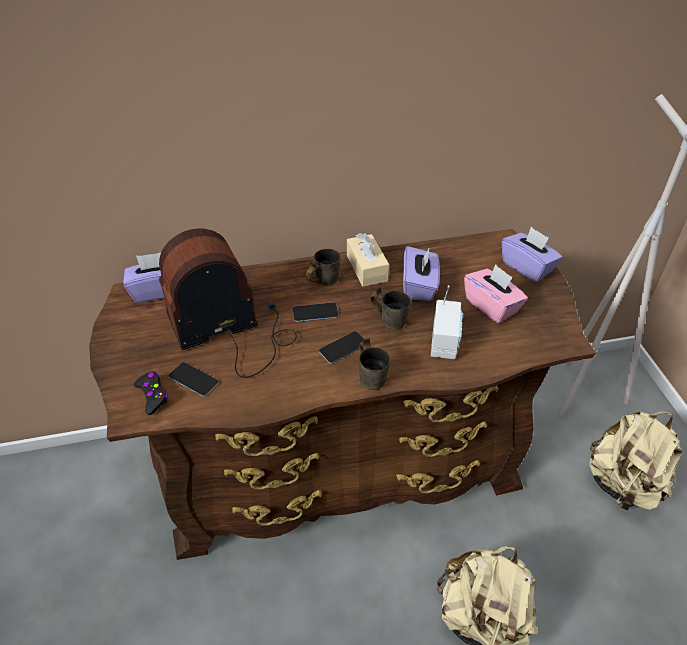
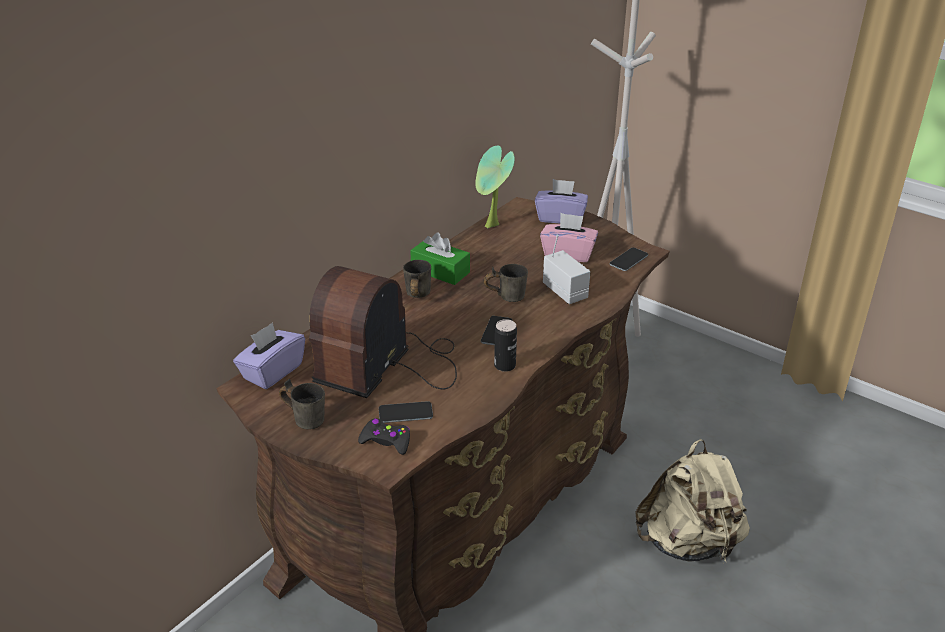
camera: 40 degrees left, 10 degrees down
(311, 383) = (505, 365): none -> can
(315, 312) = (441, 319): phone -> phone (628, 260)
(367, 268) = (440, 271): beige tissue box -> green tissue box
(373, 375) = (543, 337): grey mug -> grey mug (306, 417)
(419, 286) = (498, 265): purple tissue box -> none
(456, 248) = (492, 227): none -> potted plant
(622, 484) = (689, 393): beige backpack -> none

